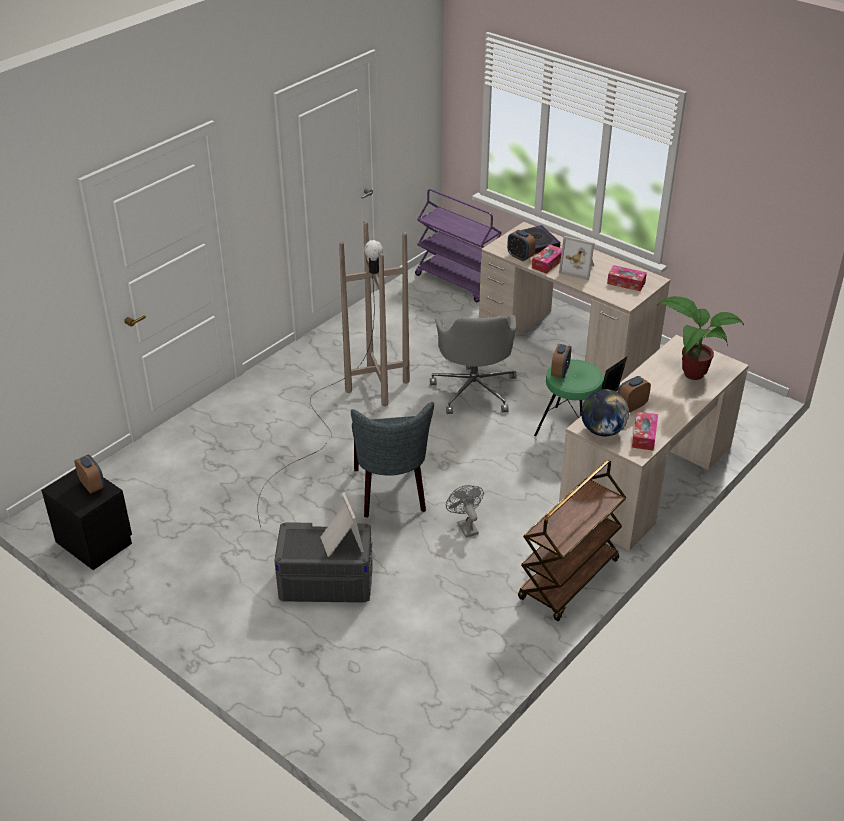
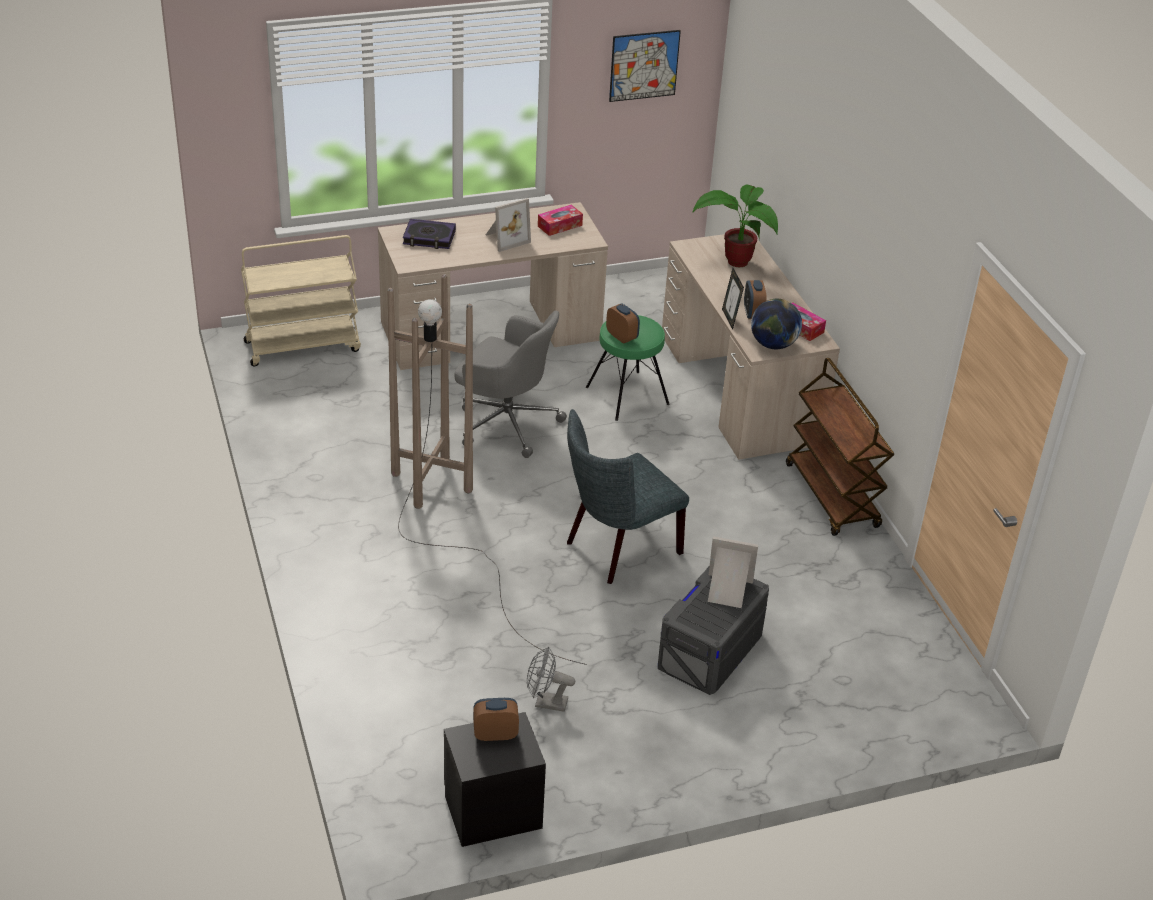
camera: 60 degrees left, 0 degrees up
(391, 493) = (617, 549): grey chair -> grey chair turned 120 degrees clockwise
(458, 282) = (303, 346): purple cart -> beige cart
(465, 526) = (708, 523): grey fan -> grey fan (545, 703)
(520, 257) = (442, 259): alarm clock -> none
(547, 263) = (474, 250): tissue box -> none
(755, 188) = (644, 65): none -> picture

